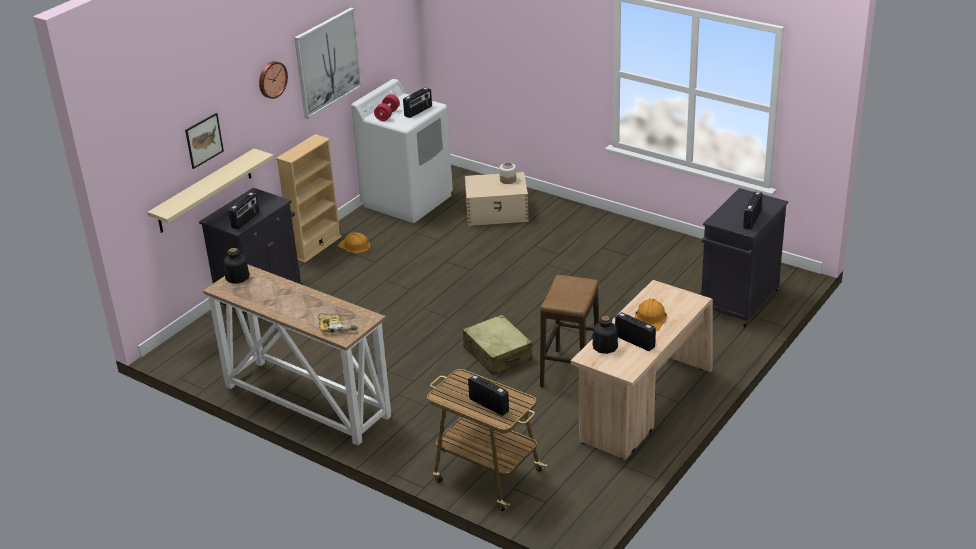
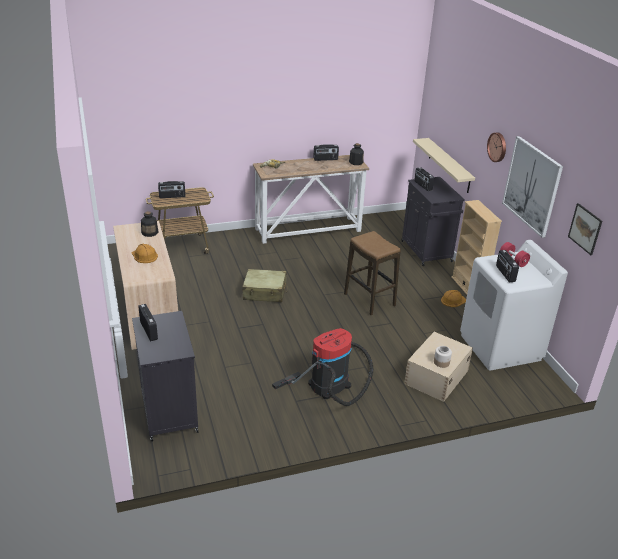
camera: 125 degrees right, 0 degrees up
(204, 140) = (458, 134): picture -> picture (585, 229)
(570, 371) = (213, 305): stool -> stool (369, 300)
(579, 250) = (332, 382): none -> vacuum cleaner
(635, 341) = (137, 242): radio -> radio (325, 159)

